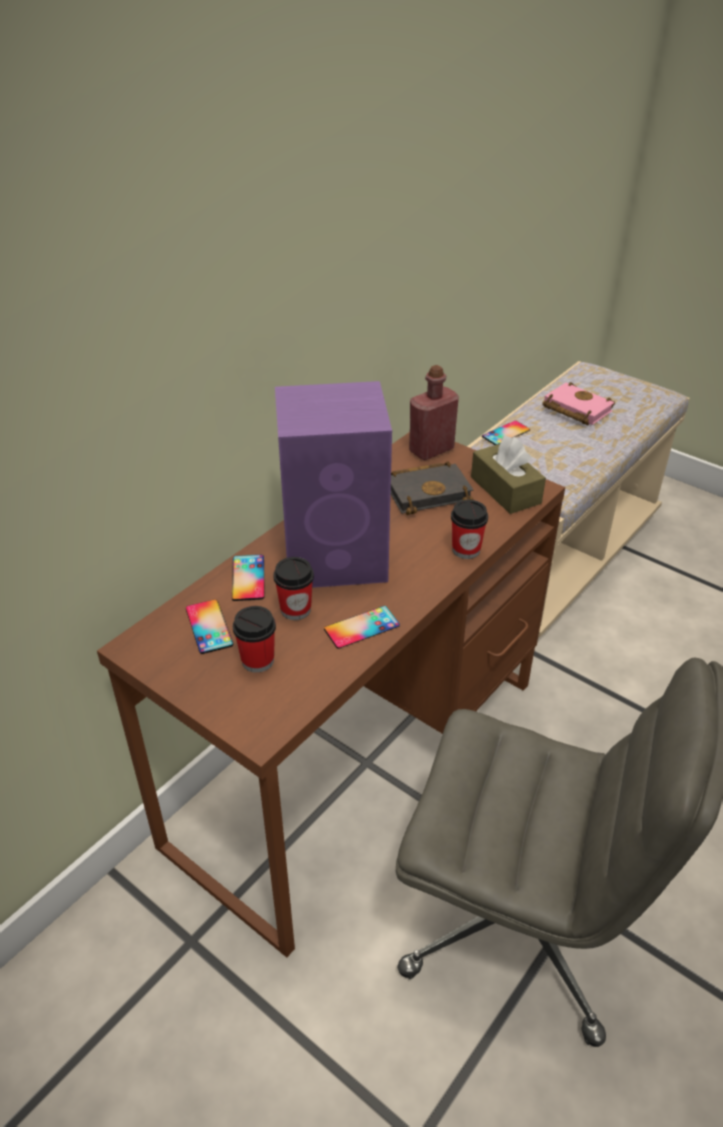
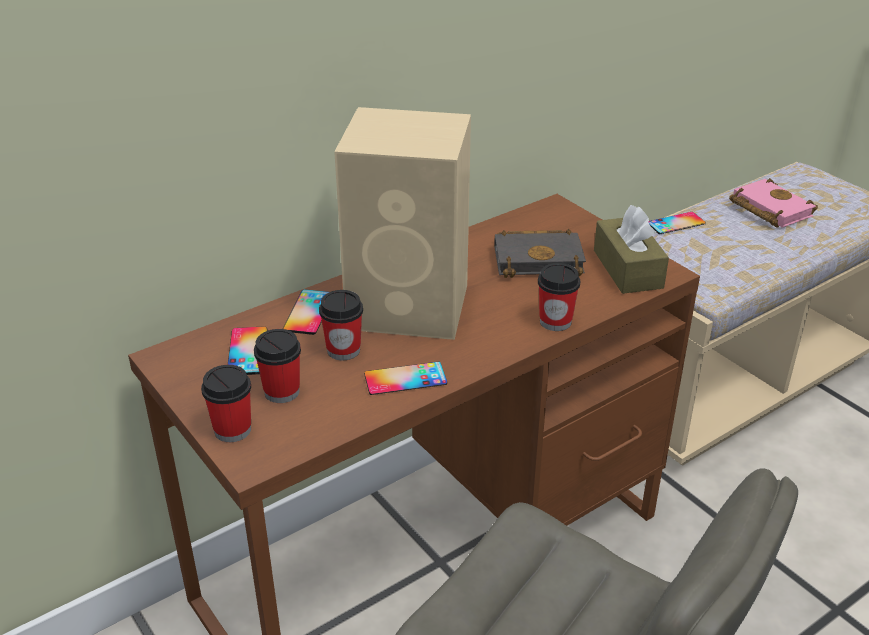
camera: 15 degrees right, 5 degrees down
(229, 706) = (232, 430): none -> cup
(338, 557) = (411, 307): purple speaker -> beige speaker
(431, 450) = (561, 218): red bottle -> none

